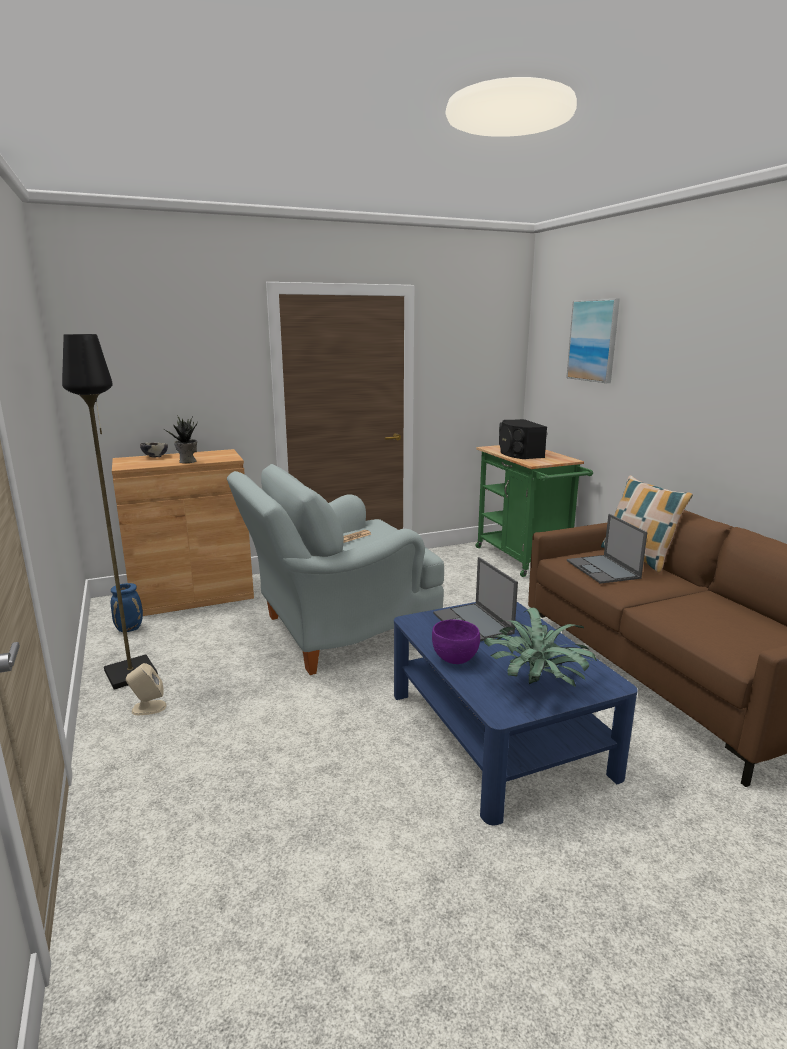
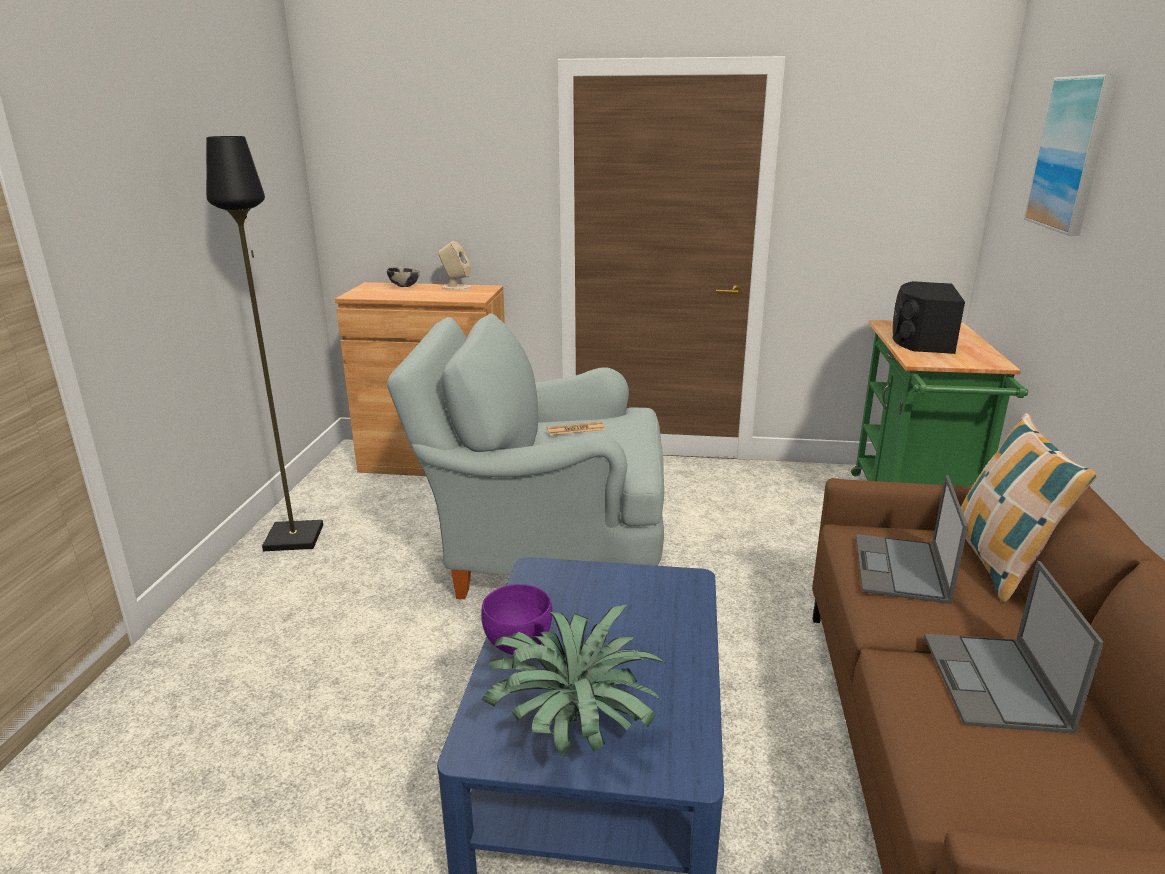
camera: 30 degrees right, 5 degrees up
(130, 629) = (342, 485): blue vase -> none
(148, 708) = (270, 583): beige speaker -> beige speaker (456, 288)
(187, 461) = (423, 296): potted plant -> none
(473, 623) = (608, 599): laptop -> laptop (995, 683)

